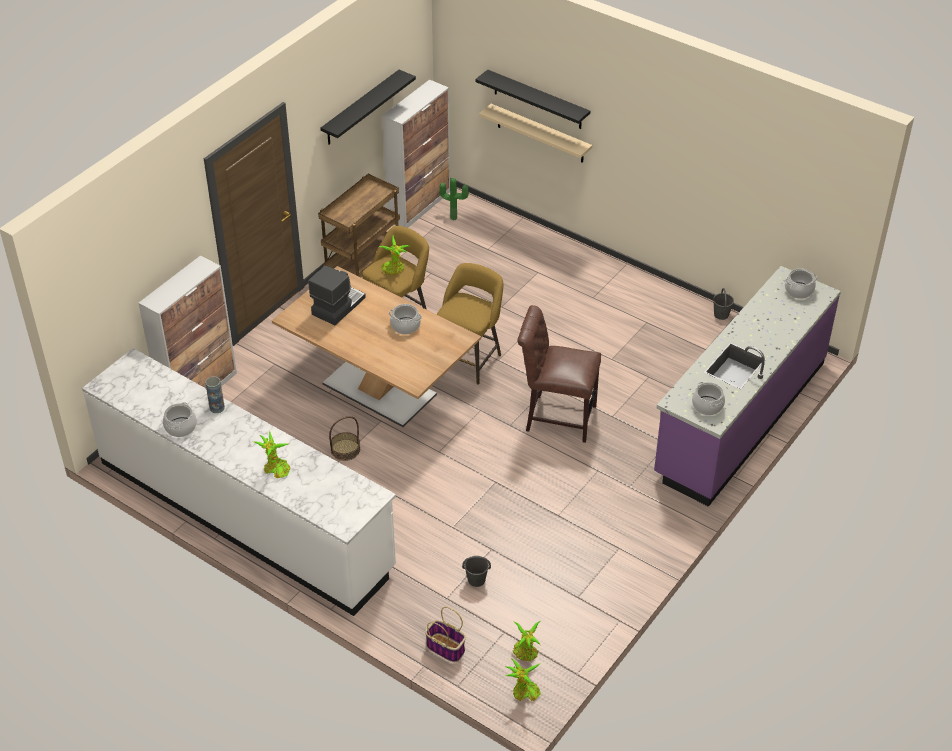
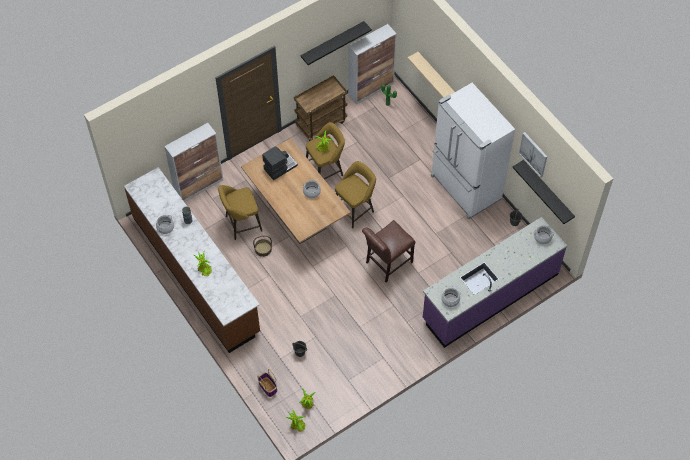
camera: 20 degrees right, 15 degrees up
(245, 514) = (196, 274): white counter -> brown counter
(293, 425) = (241, 224): none -> yellow stool
(537, 100) = (440, 64): black shelf -> black shelf (547, 192)
(556, 417) = (387, 263): brown chair -> brown chair turned 75 degrees counterclockwise
(624, 292) = (464, 188): none -> white fridge
(747, 159) = (533, 154): none -> picture

